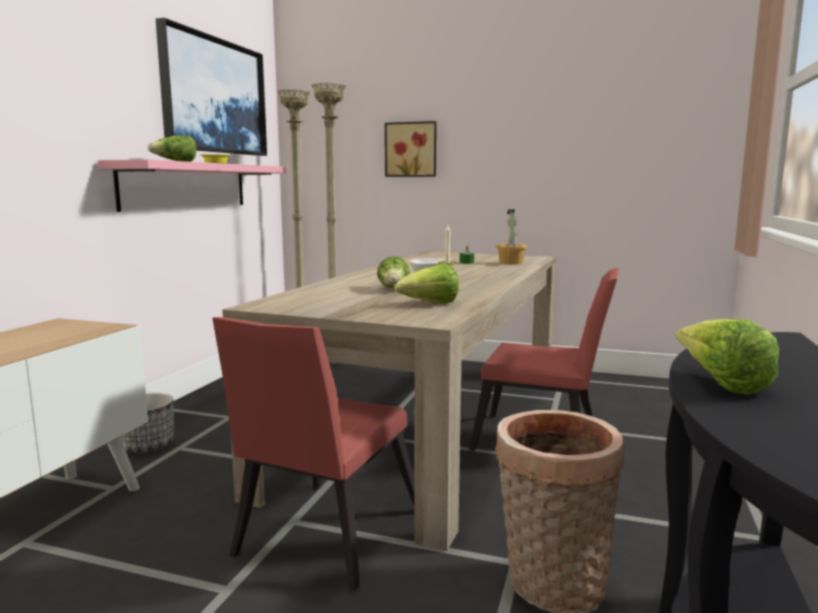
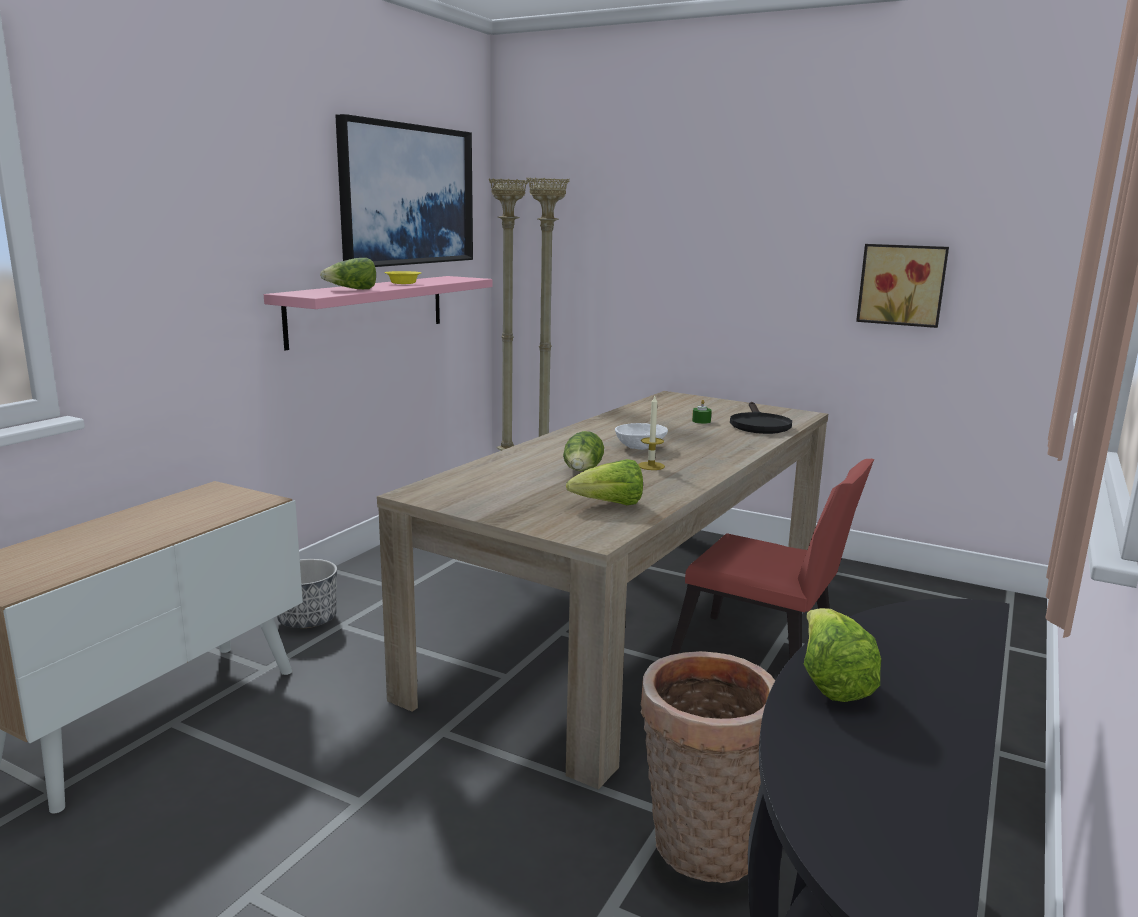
camera: 10 degrees right, 5 degrees up
(323, 537) = (469, 756): red chair -> none
(411, 149) = (653, 258): picture -> picture (902, 285)
(511, 263) = (758, 425): potted plant -> black frying pan

